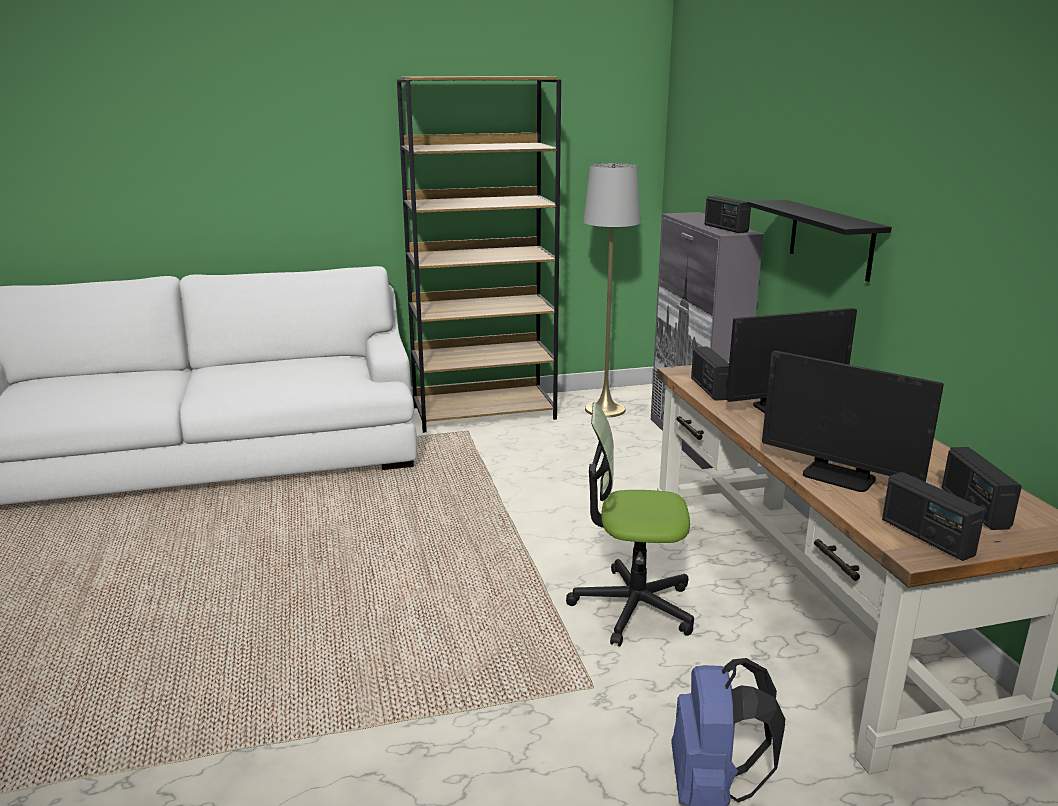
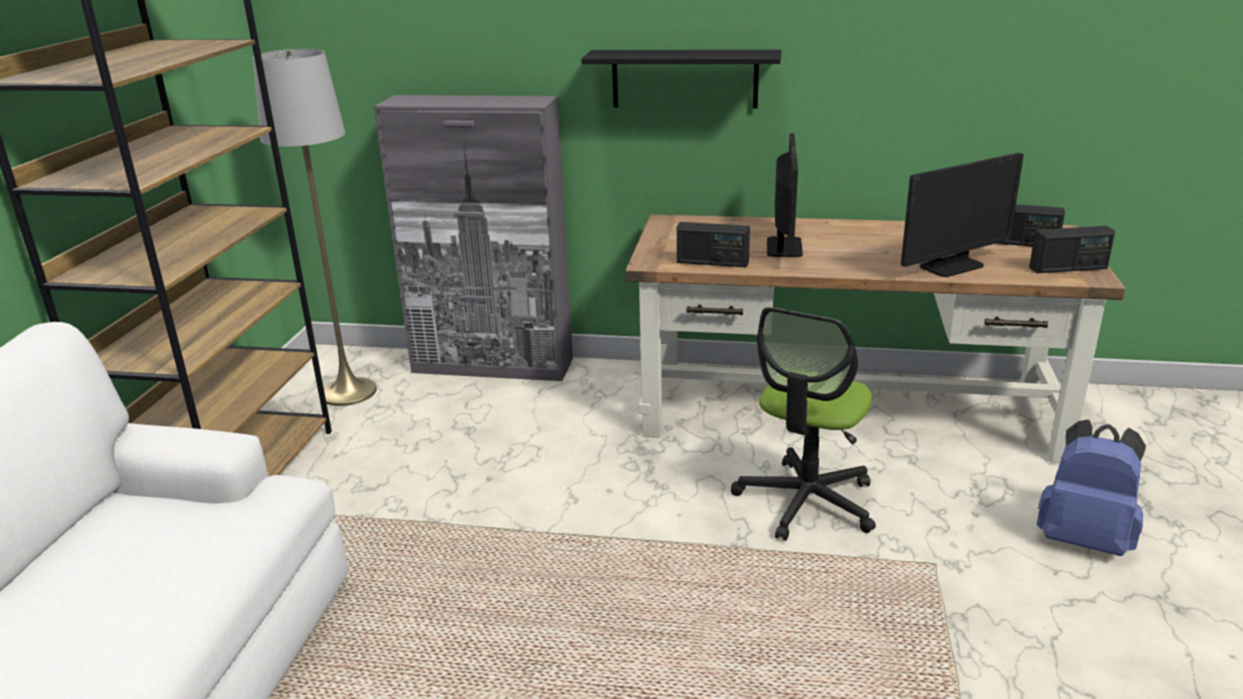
camera: 65 degrees left, 5 degrees up
(725, 228) = (510, 100): radio -> none

